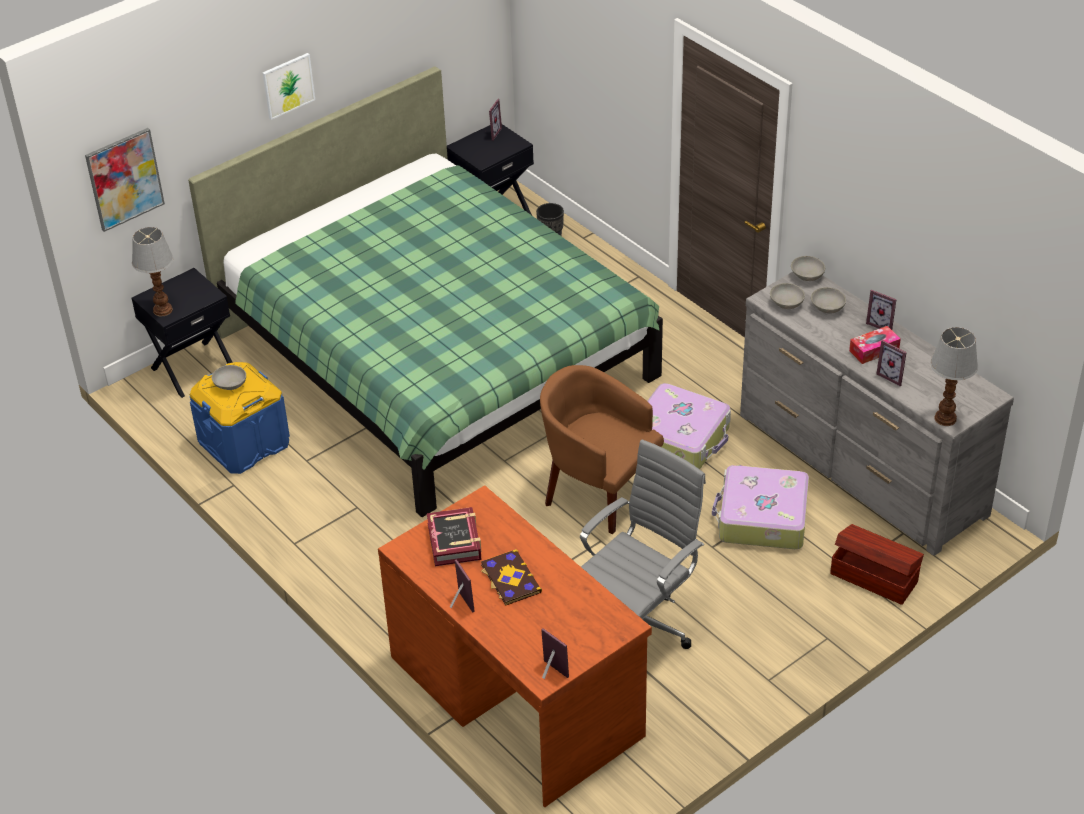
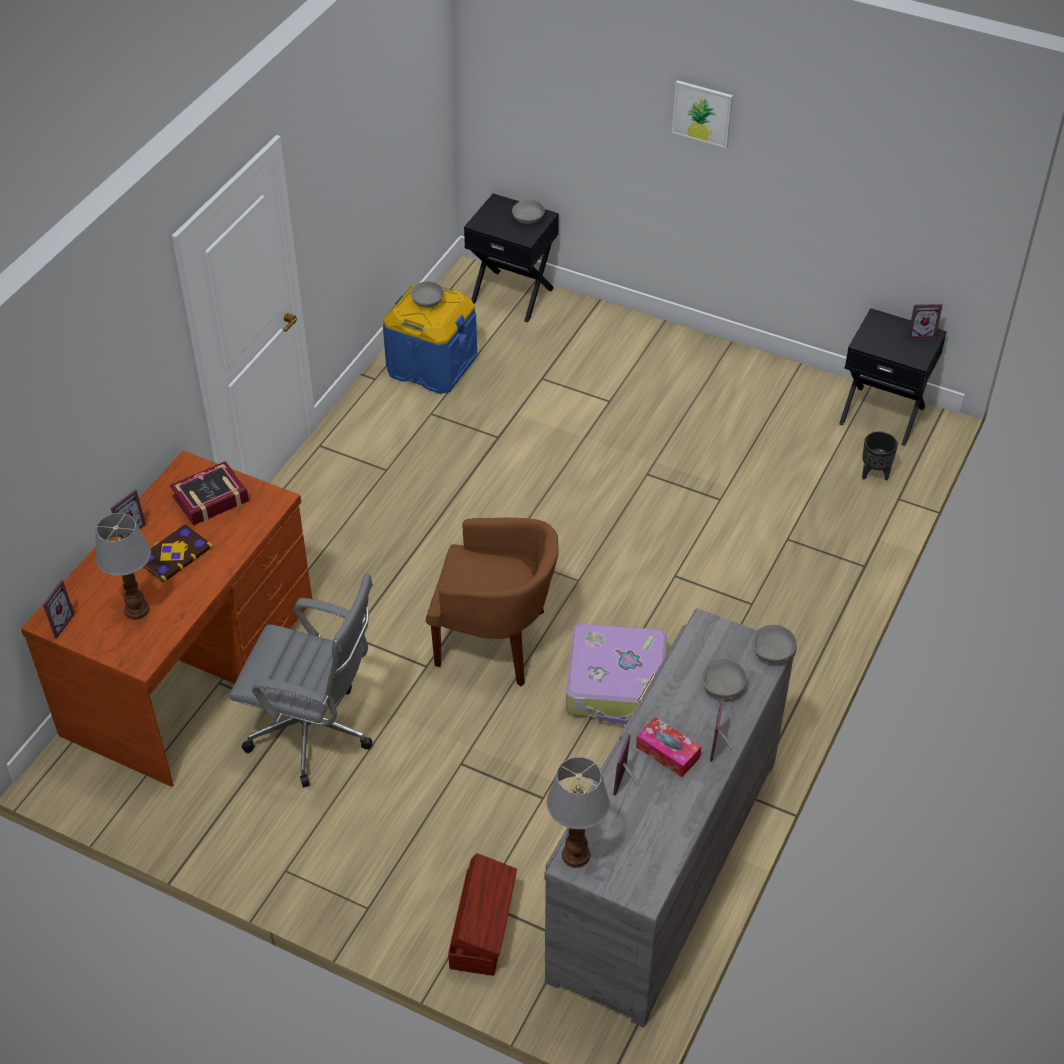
camera: 65 degrees right, 5 degrees up
(124, 179) = (512, 81): picture -> none
(162, 309) = (487, 217): table lamp -> table lamp (138, 609)
(435, 357) = (628, 449): green bed -> none
(597, 492) = (495, 641): brown armchair -> brown armchair turned 90 degrees clockwise
(761, 518) = (526, 795): suitcase -> none
(787, 303) = (708, 647): grey bowl -> grey bowl (528, 219)

